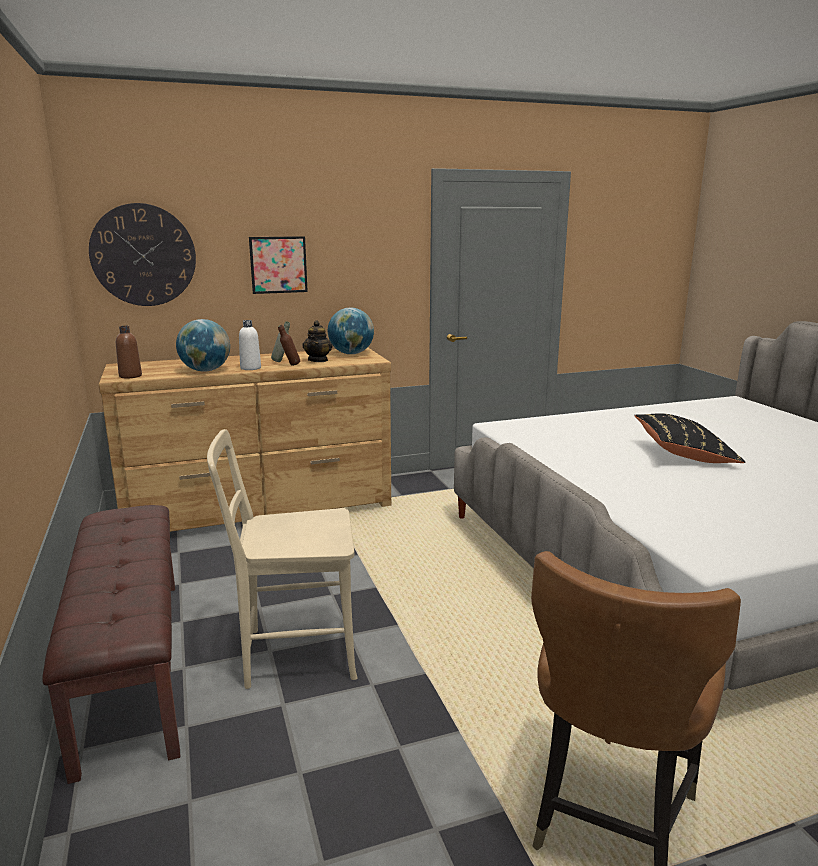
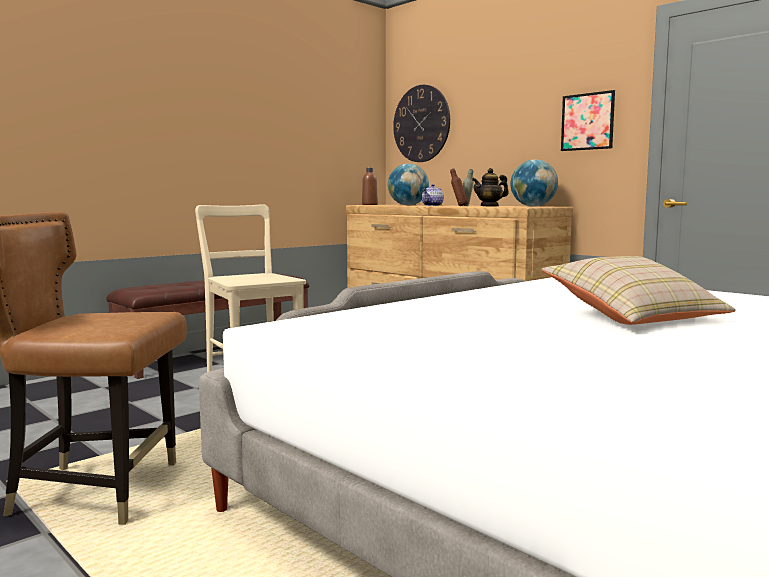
camera: 65 degrees right, 10 degrees down
(250, 368) = (433, 205): white bottle -> teapot
(278, 265) = (504, 125): picture -> picture (587, 121)
(683, 455) = (632, 317): black pillow -> beige pillow

